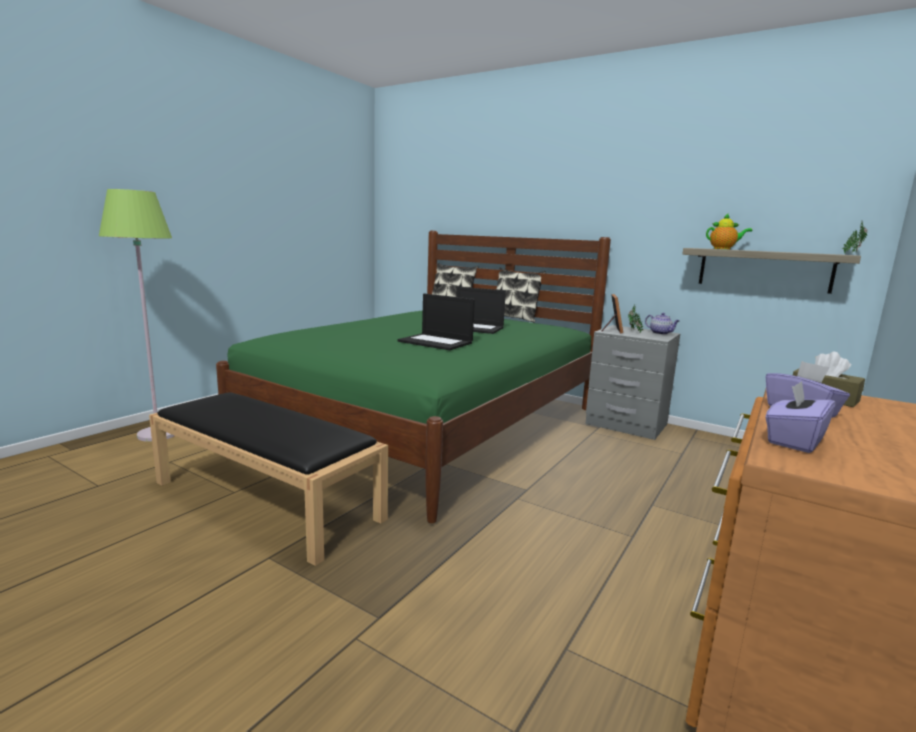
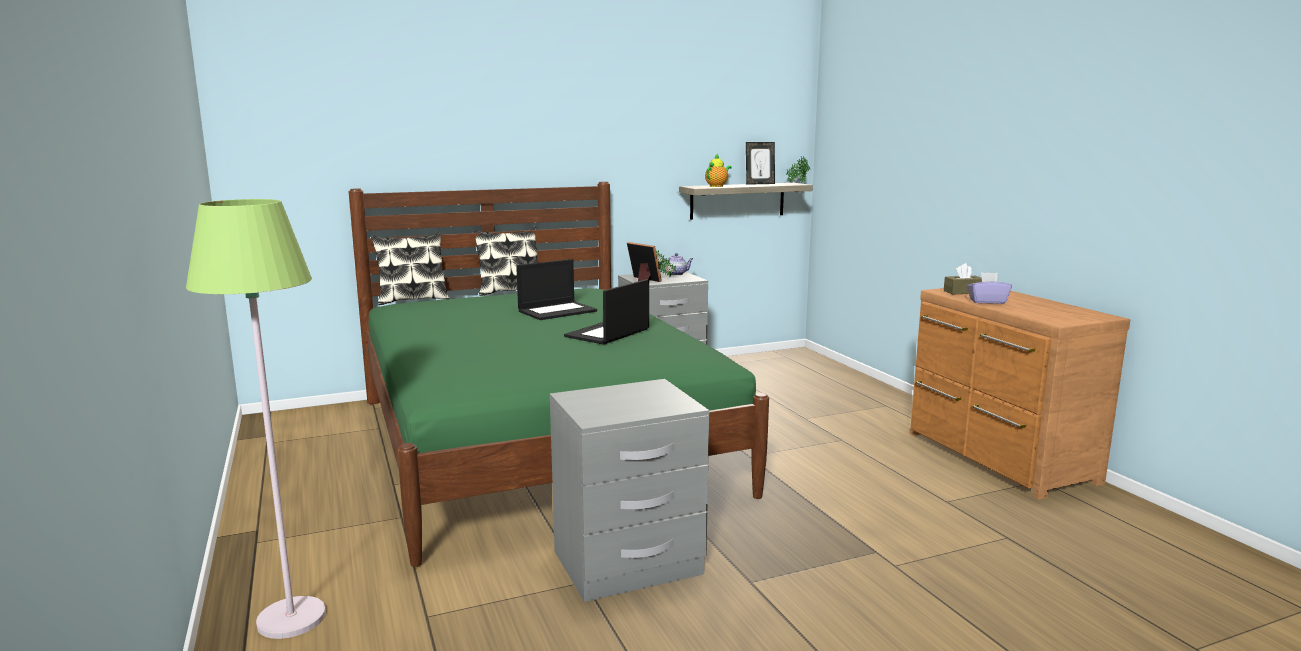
camera: 55 degrees left, 0 degrees up
(268, 500) = (628, 565): black bench -> grey nightstand
(436, 342) = (607, 333): laptop -> laptop turned 150 degrees clockwise
(793, 252) = (759, 184): none -> picture frame
(794, 440) = (1033, 314): purple tissue box -> none

